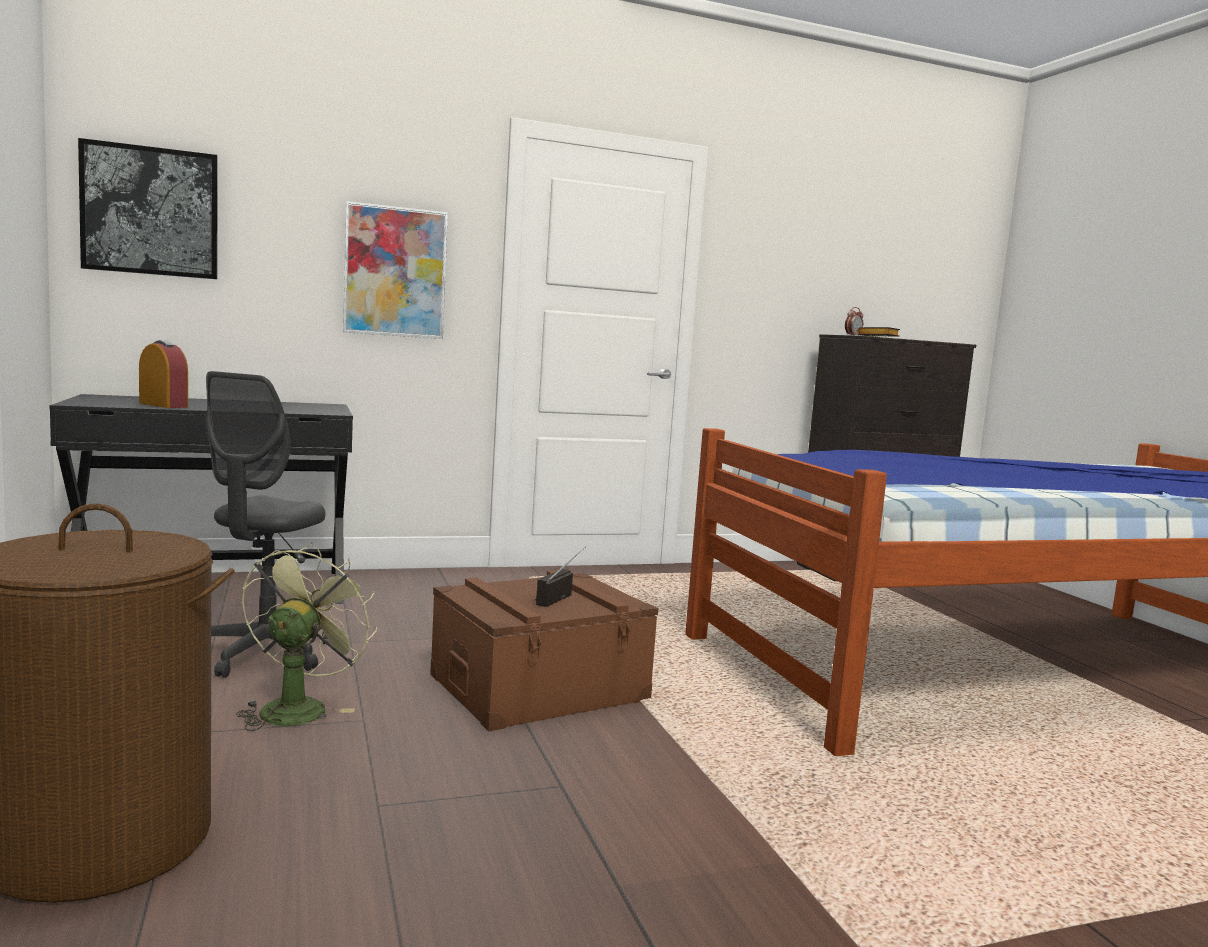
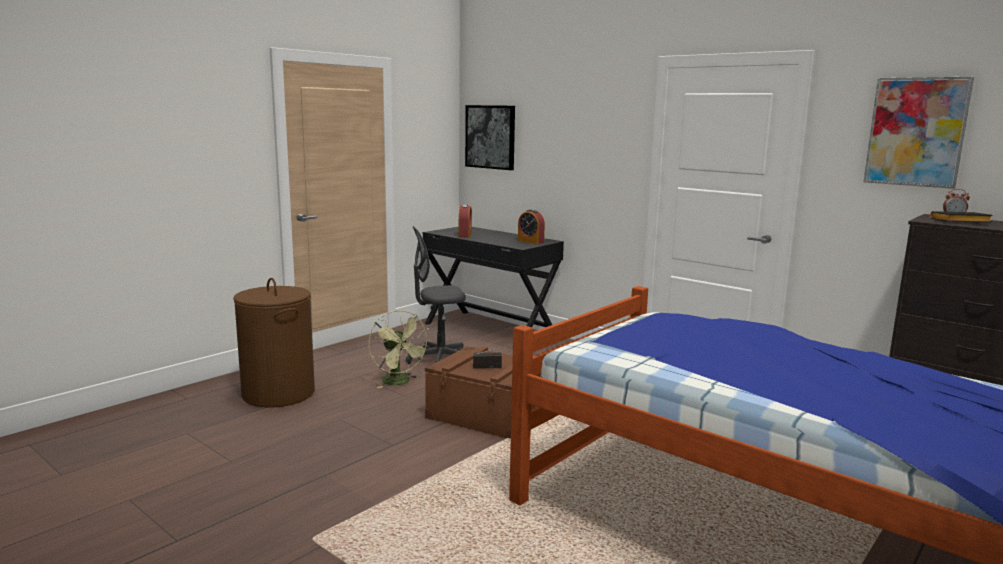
camera: 60 degrees right, 5 degrees up
(298, 707) = (399, 382): green fan -> green fan turned 75 degrees clockwise
(309, 406) = (530, 241): none -> alarm clock
(395, 272) = (591, 163): picture -> picture (916, 132)

